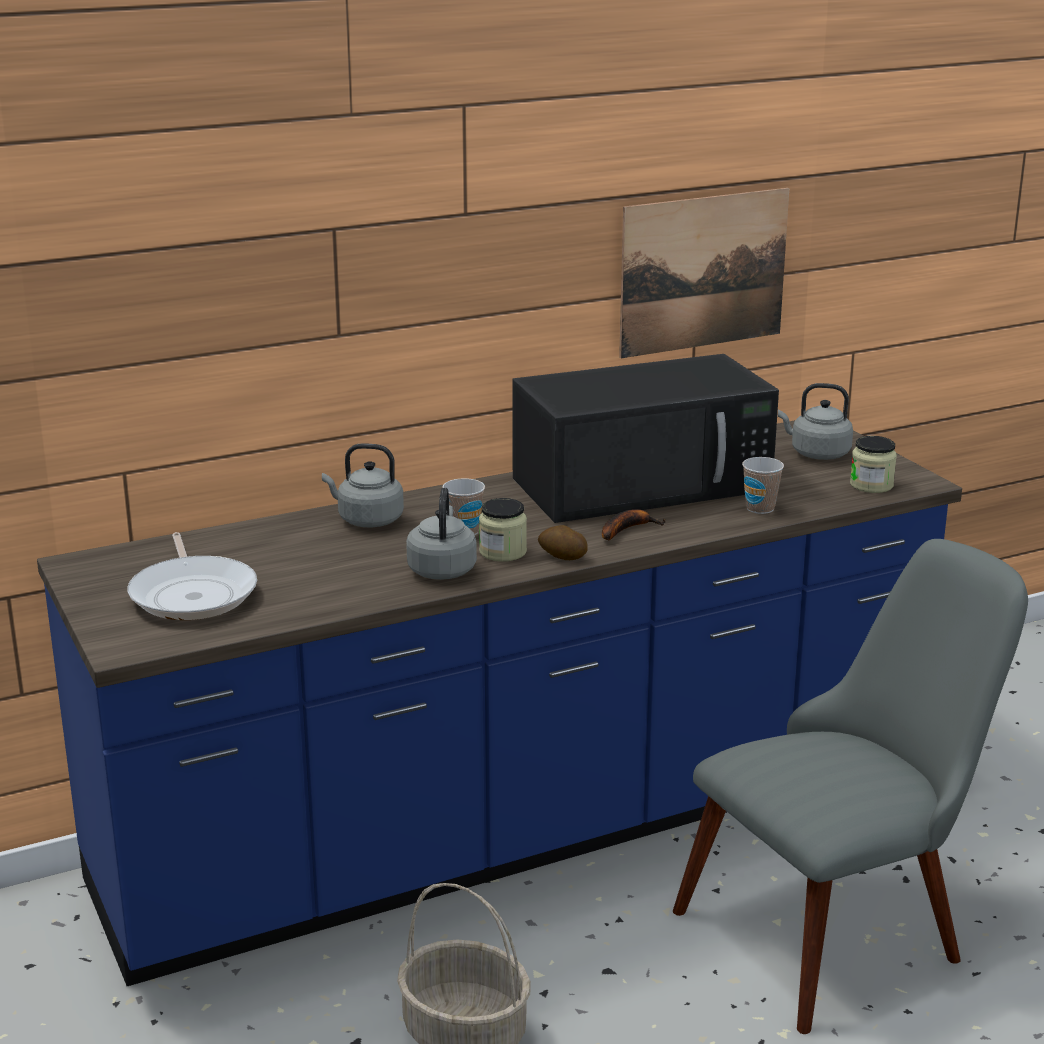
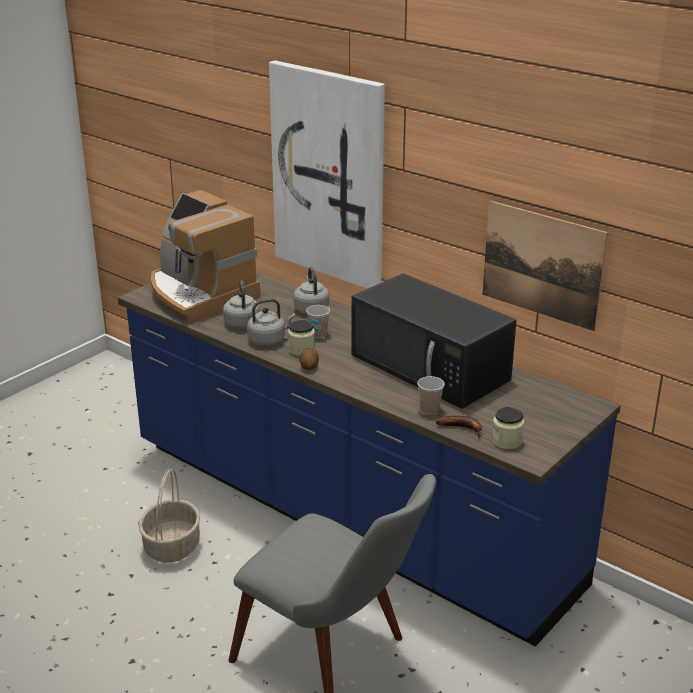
camera: 65 degrees right, 5 degrees up
(193, 594) = (199, 294): frying pan -> coffee machine
(322, 275) = (329, 175): none -> picture
(627, 529) = (360, 376): banana -> banana (463, 428)
(816, 453) = (541, 413): grey kettle -> grey kettle (242, 322)

